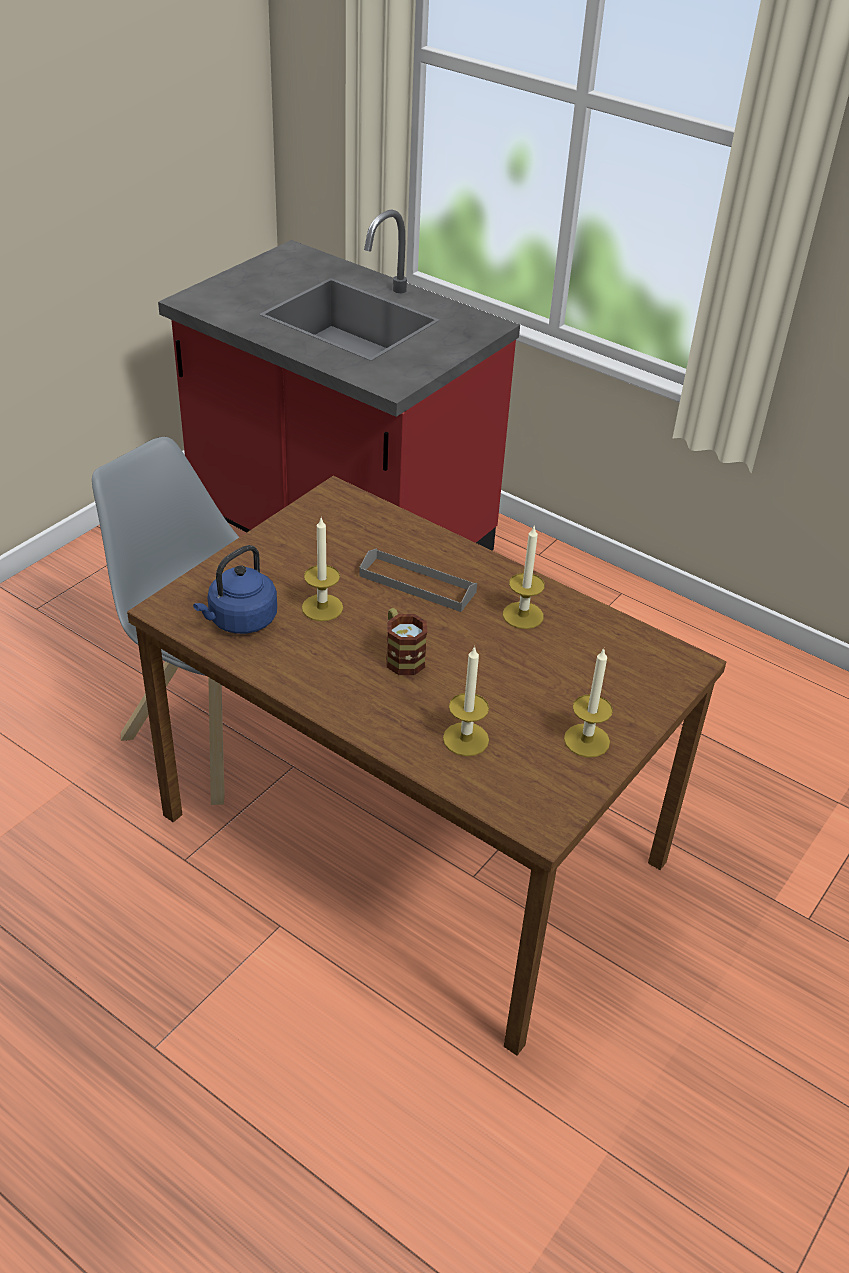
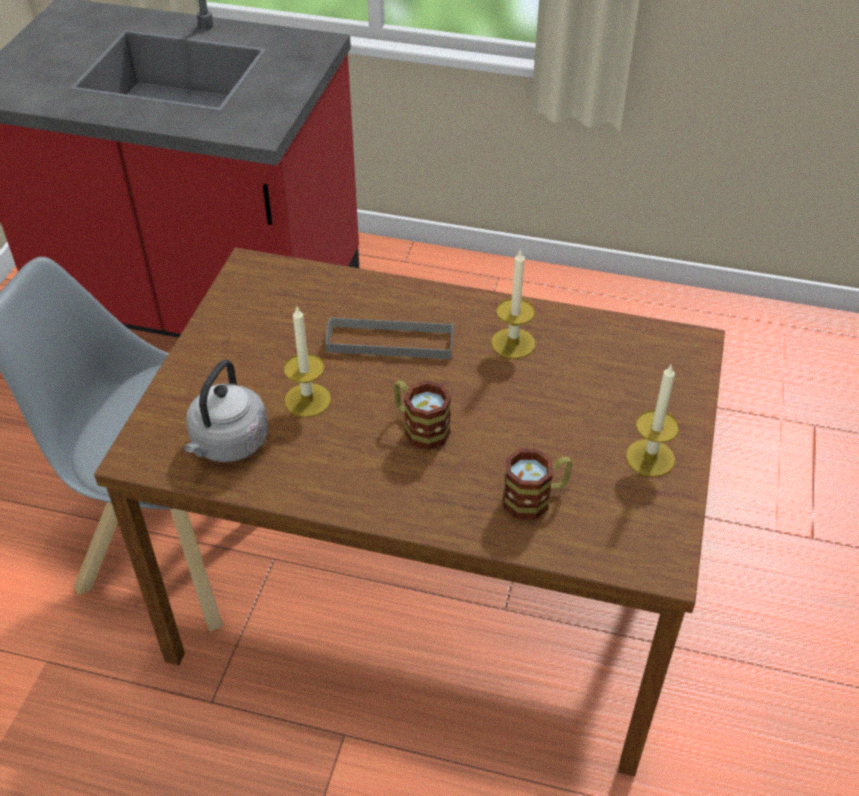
camera: 20 degrees left, 5 degrees up
(240, 621) = (228, 444): blue kettle -> grey kettle
(466, 739) = (535, 498): candle -> mug

